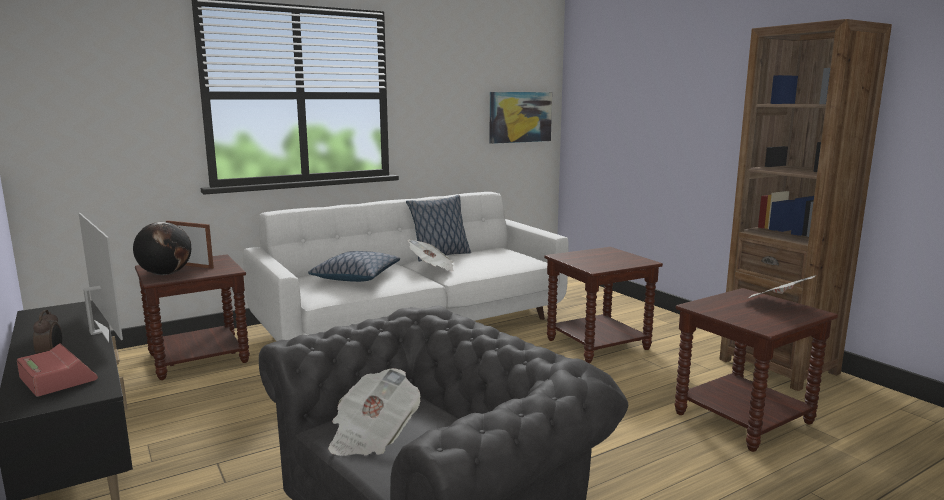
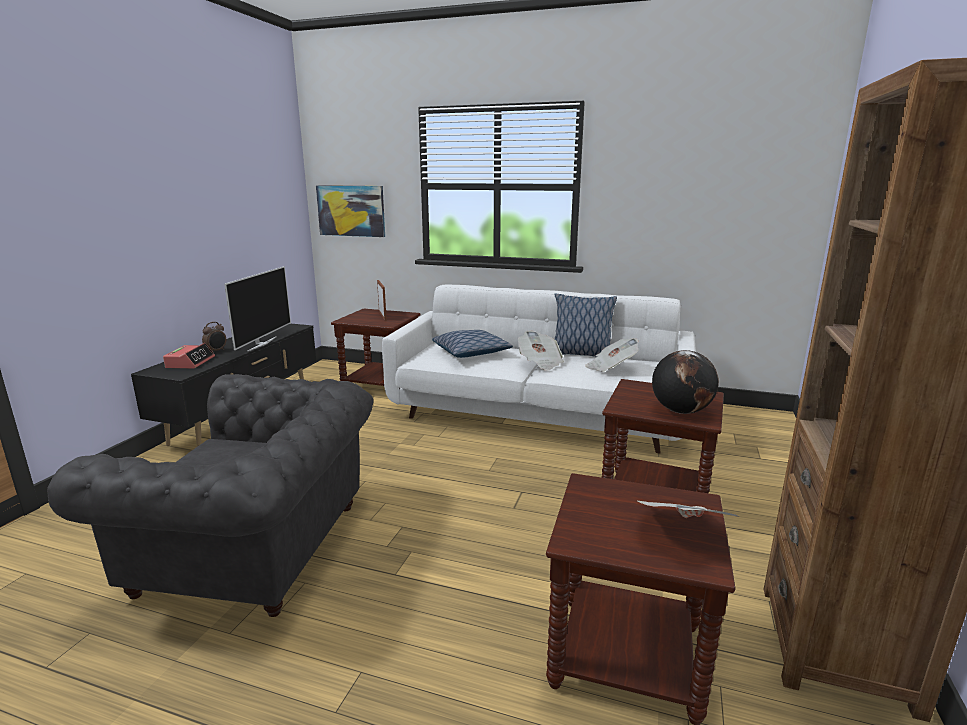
camera: 50 degrees right, 5 degrees up
(165, 274) = (357, 317): globe -> globe (680, 411)
(372, 435) = (213, 458): newspaper -> newspaper (611, 367)
(520, 117) = (756, 215): picture -> picture (351, 211)

